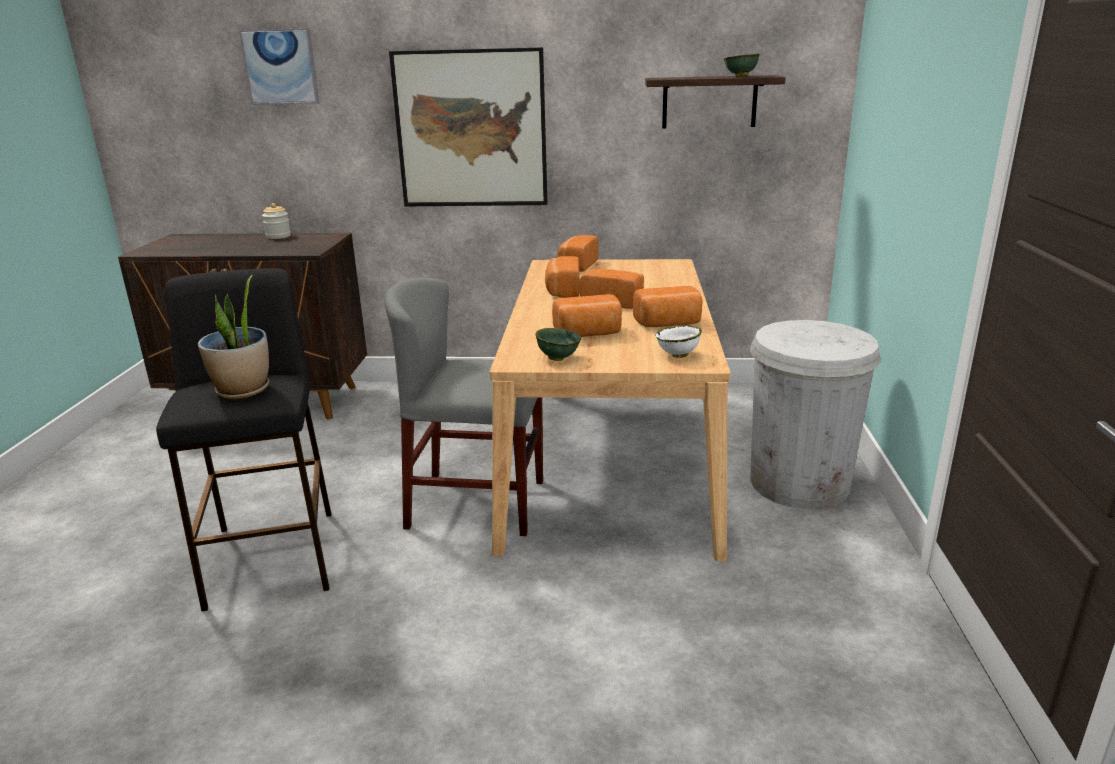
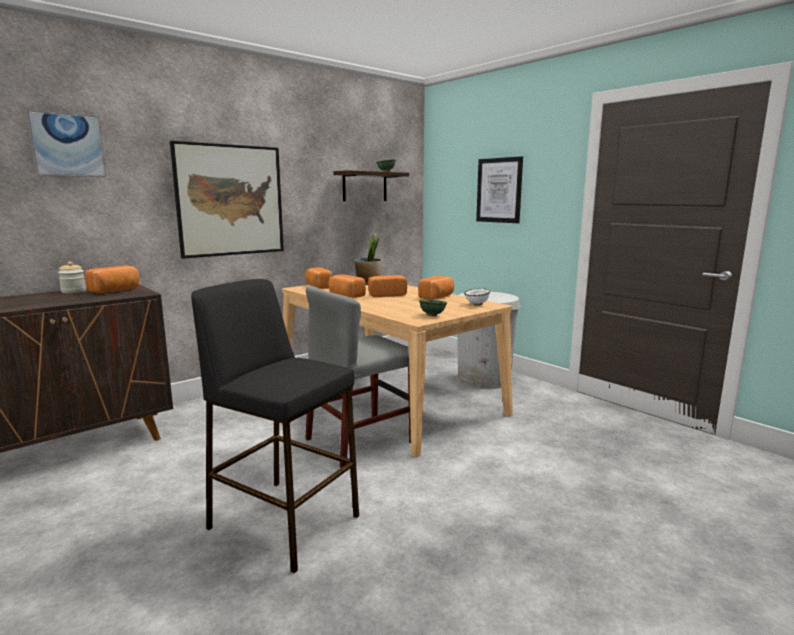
camera: 45 degrees left, 10 degrees down
(243, 390) = (299, 367): potted plant -> potted plant (368, 283)
(588, 334) = (415, 306): bread -> bread (116, 290)
(913, 124) = (499, 190): none -> picture

